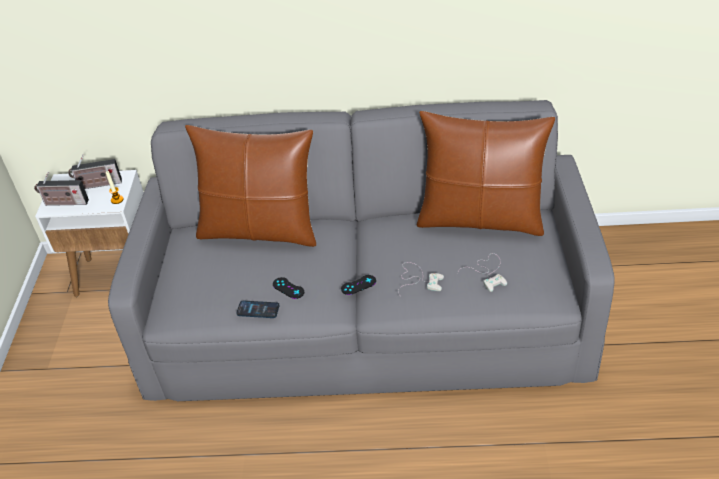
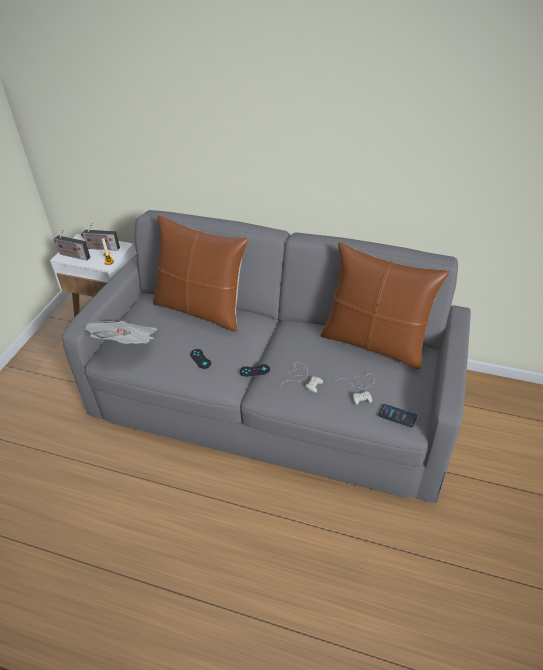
camera: 15 degrees right, 0 degrees up
(188, 294) = (127, 344): none -> newspaper
(258, 310) = (170, 369): phone -> phone (397, 416)

